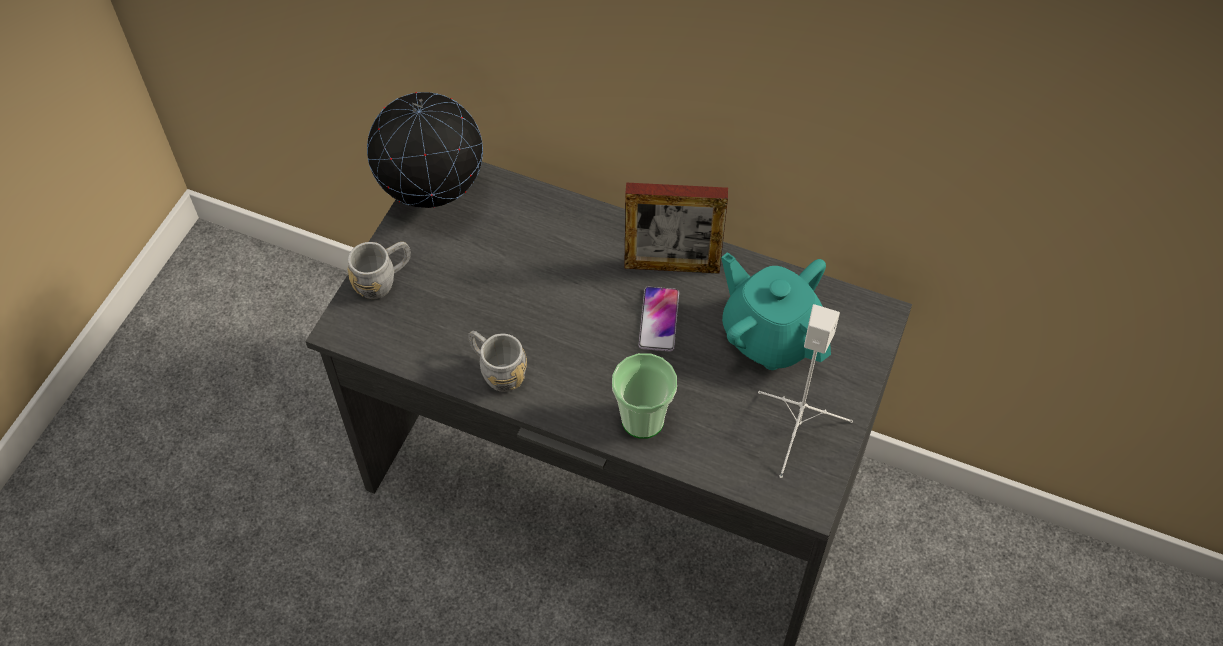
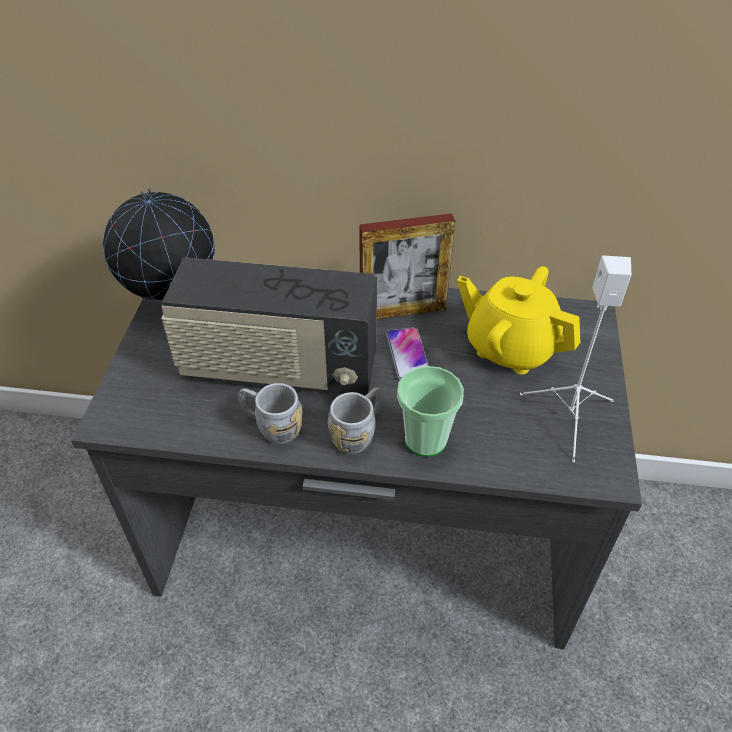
camera: 15 degrees left, 10 degrees down
(383, 280) = (141, 372): grey mug -> grey mug (359, 433)
(521, 308) = (279, 369): none -> radio
(770, 335) = (510, 347): turquoise teapot -> yellow teapot

